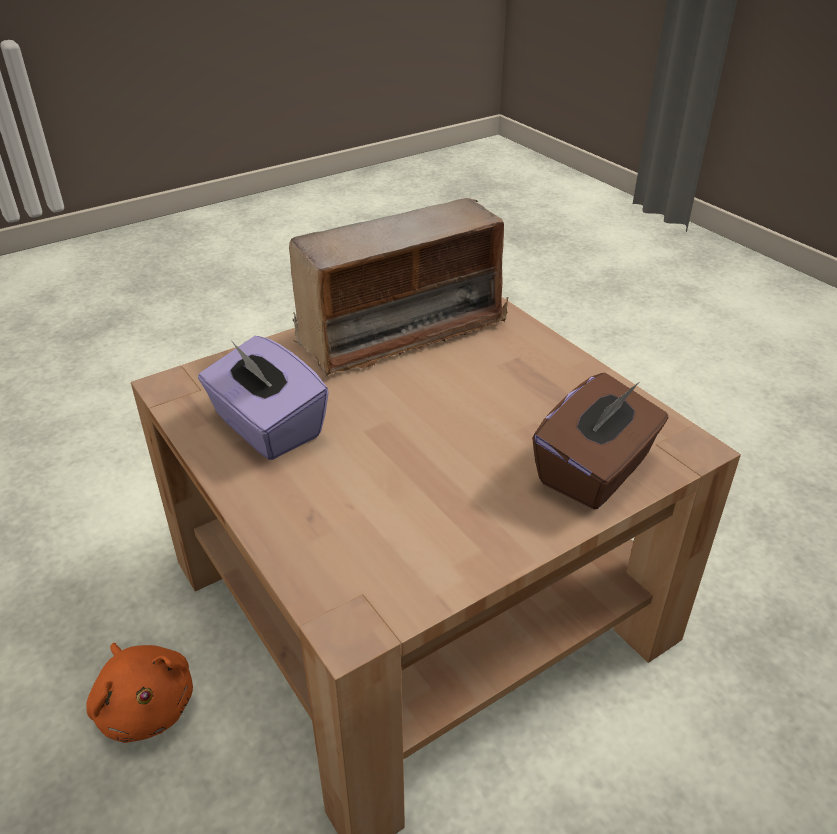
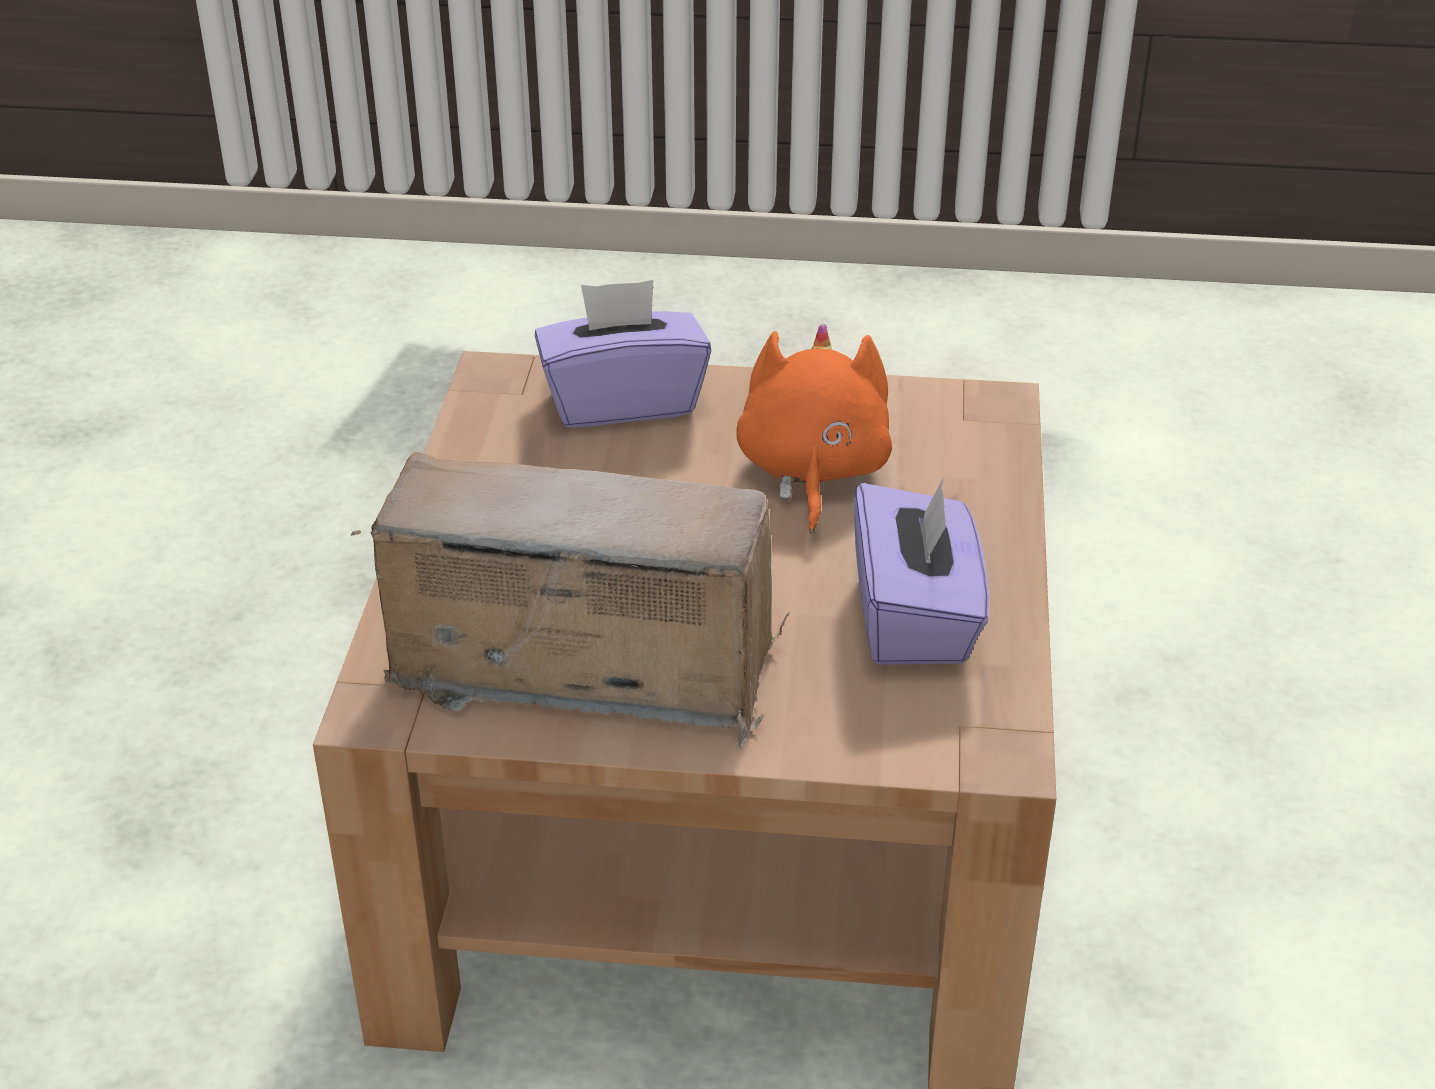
camera: 140 degrees left, 0 degrees up
(146, 705) = (1151, 915): orange plush toy -> orange plush toy (812, 471)
(595, 471) = (622, 401): brown tissue box -> purple tissue box

